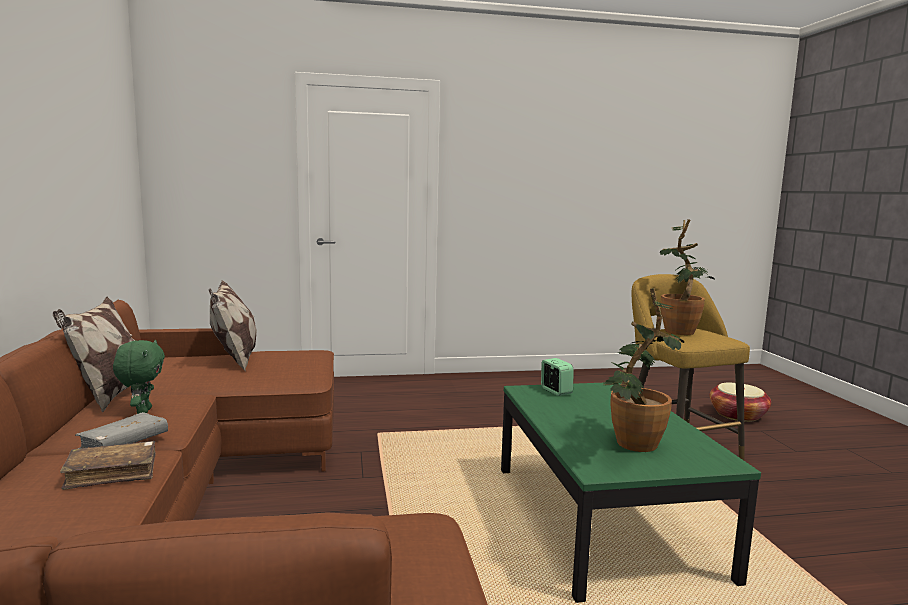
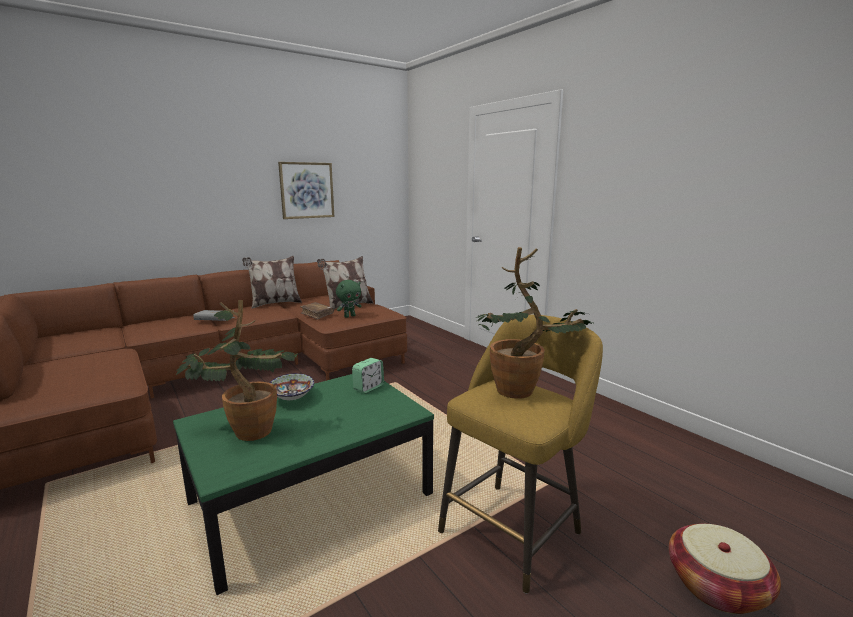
camera: 65 degrees right, 5 degrees up
(65, 171) = (307, 190): none -> picture
(112, 473) = (180, 327): brown book -> brown book (317, 314)
(142, 412) = (254, 313): green plush toy -> green plush toy (349, 316)
(558, 422) = (291, 398): none -> bowl

